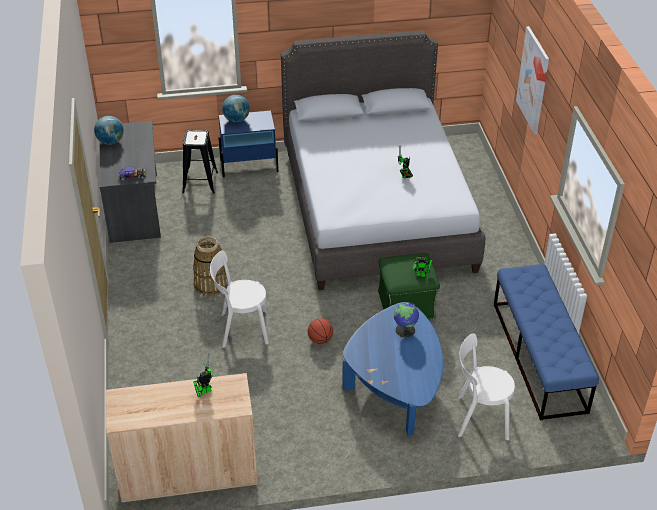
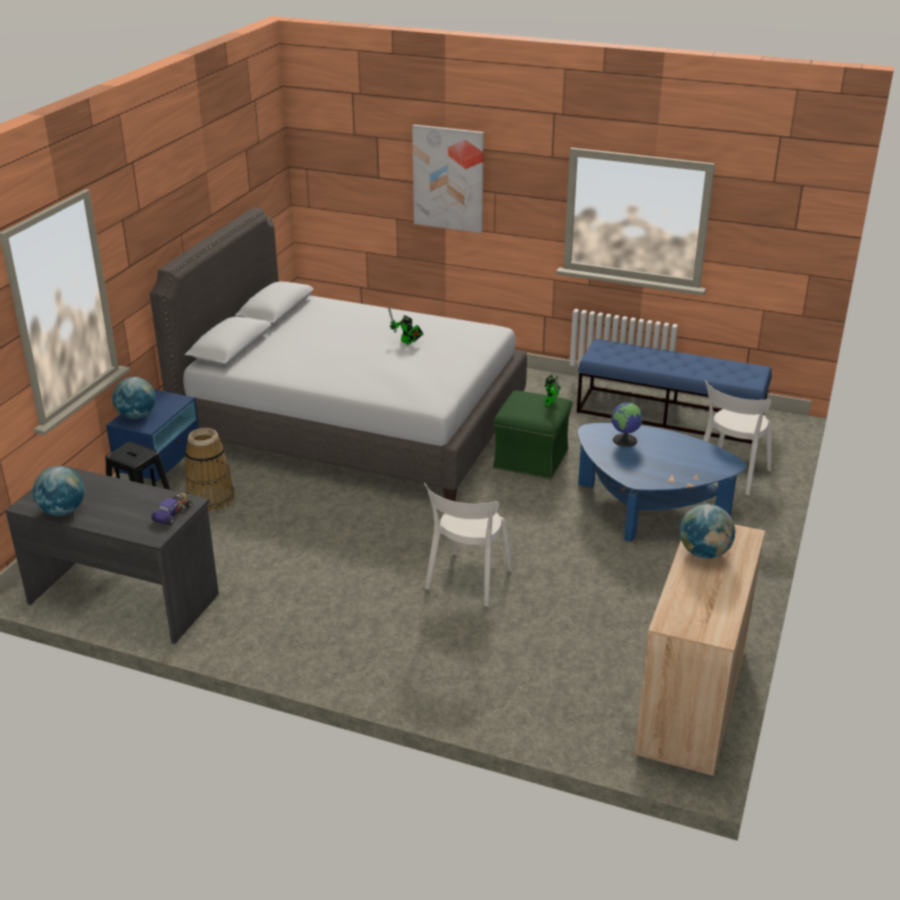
camera: 60 degrees left, 10 degrees down
(203, 392) = (704, 553): toy robot -> globe
(211, 284) = (361, 579): basket -> basket (210, 498)
(320, 340) = (537, 531): basketball -> none

